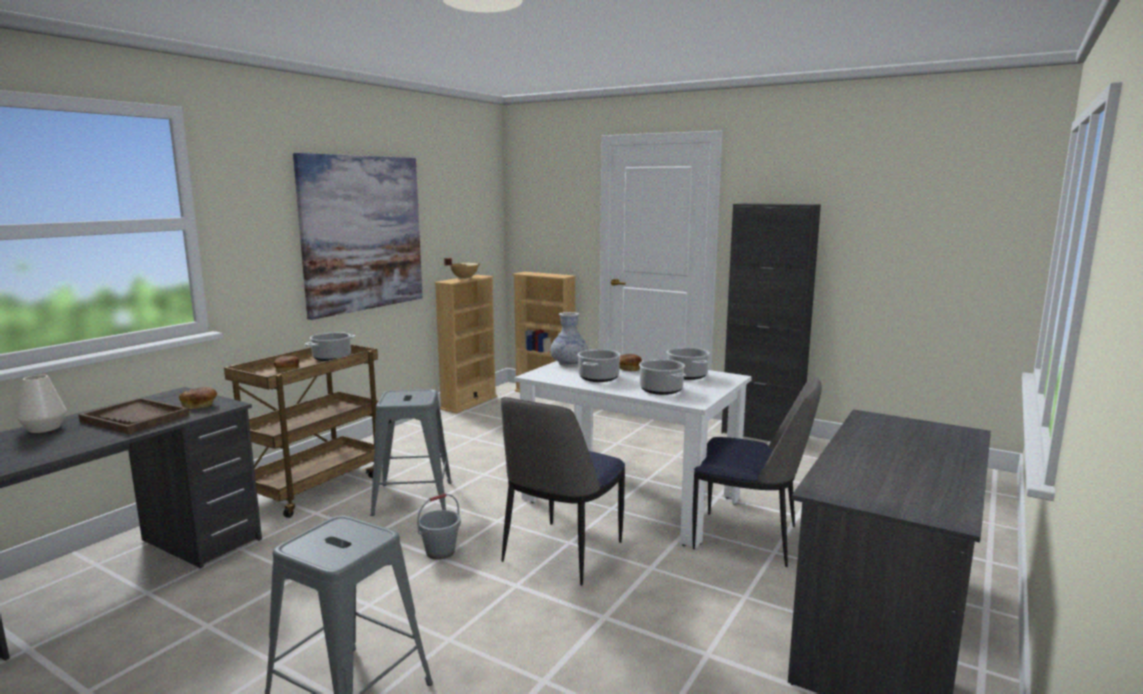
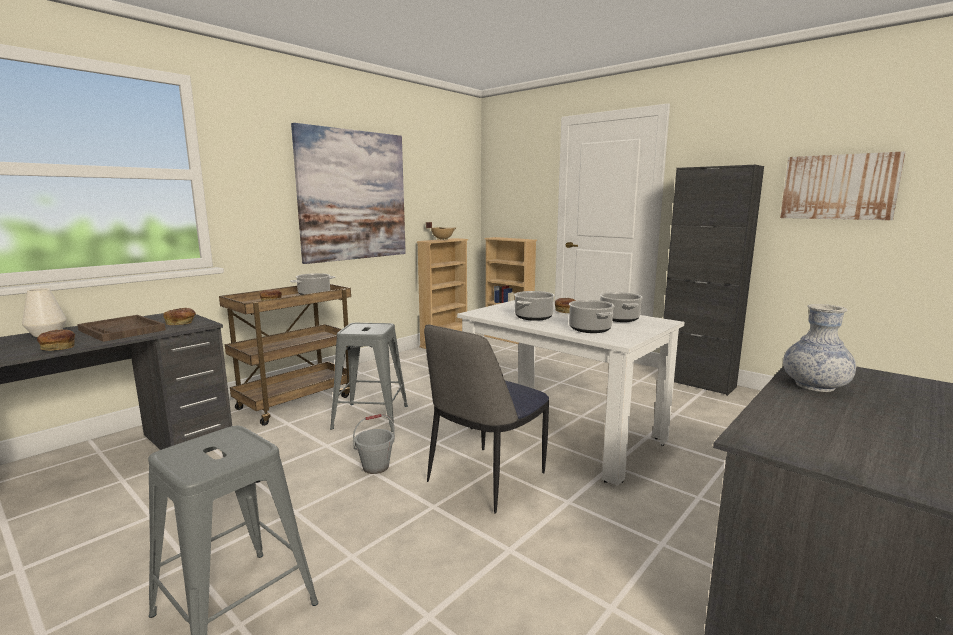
camera: 10 degrees right, 0 degrees up
(81, 445) = (58, 348): none -> bread
(569, 363) = (511, 305): vase -> vase (814, 386)
(749, 539) = (673, 481): chair -> none
(891, 228) = (838, 187): none -> picture

